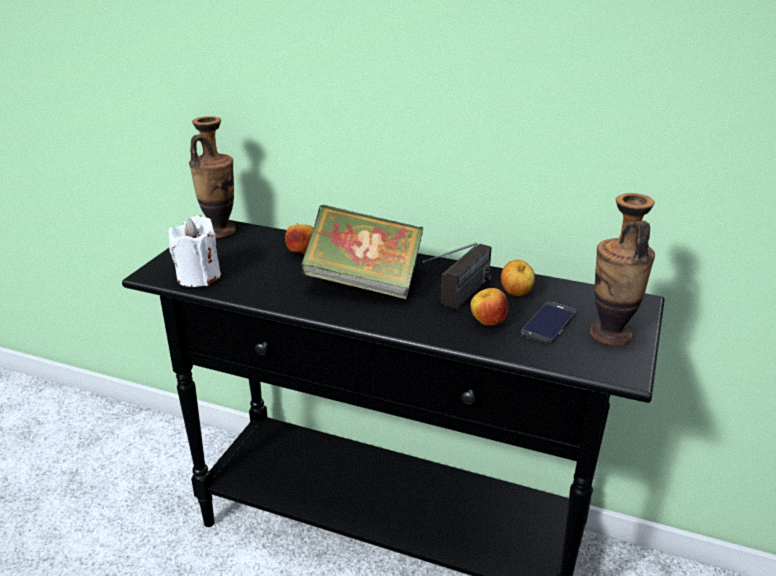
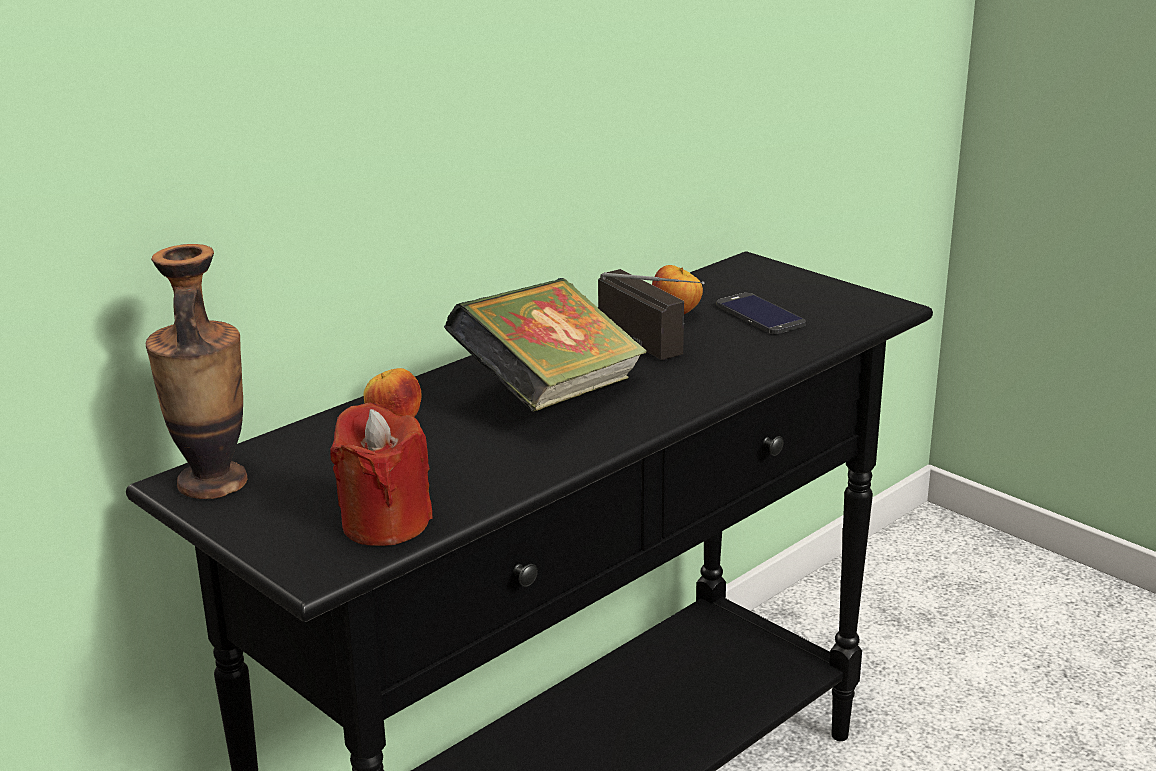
camera: 65 degrees left, 5 degrees down
(198, 277) = (385, 524): white candle -> red candle
(488, 322) = (732, 344): apple -> none
(610, 334) = (809, 293): vase -> none

